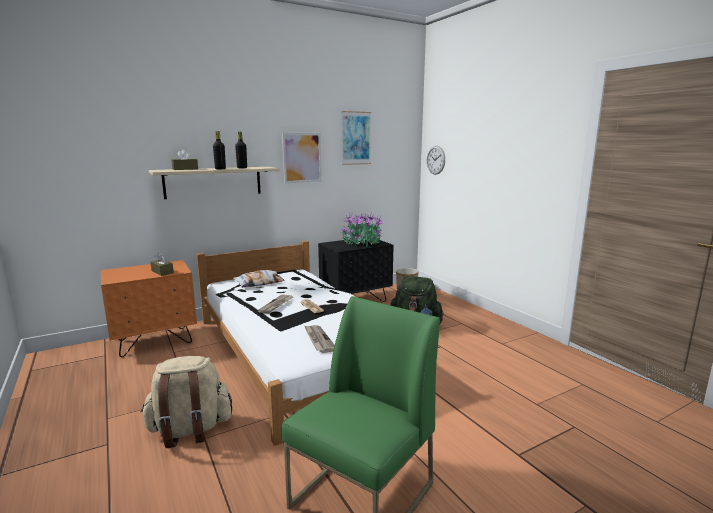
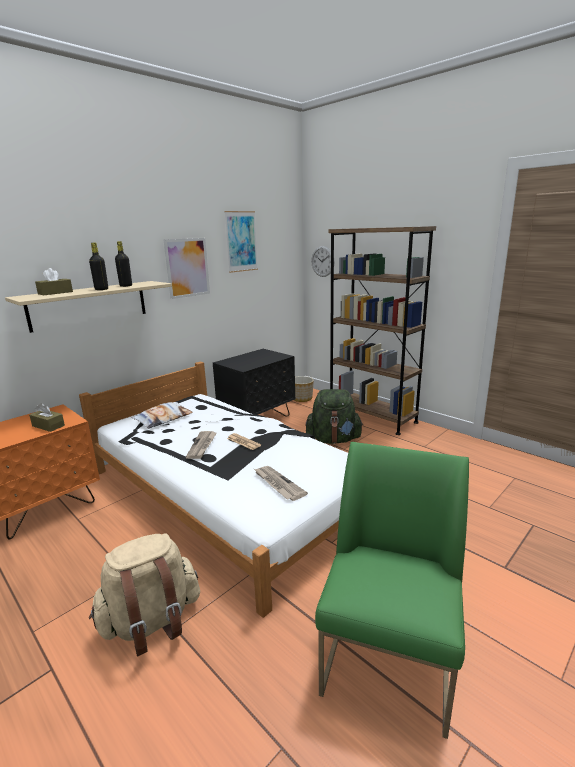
camera: 15 degrees left, 5 degrees up
(362, 243) = (261, 358): potted plant -> none
(465, 312) = (372, 416): none -> brown bookcase

